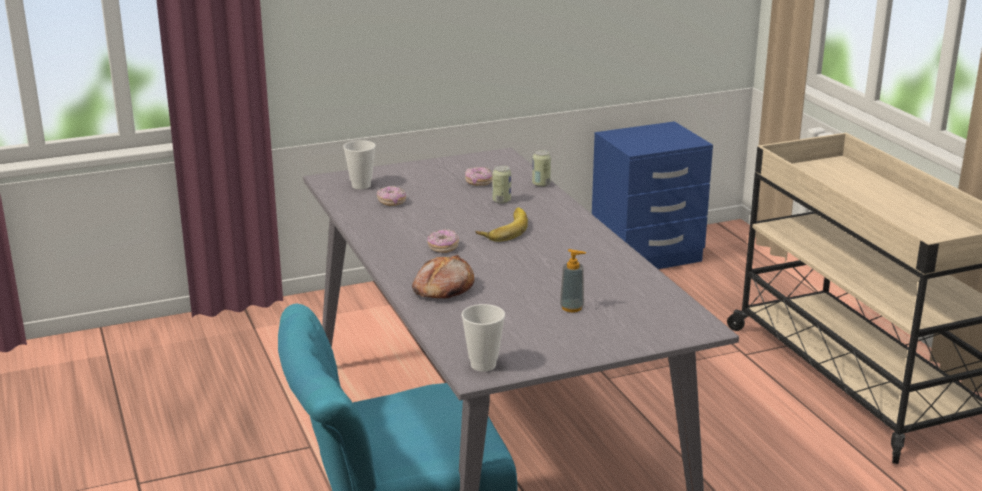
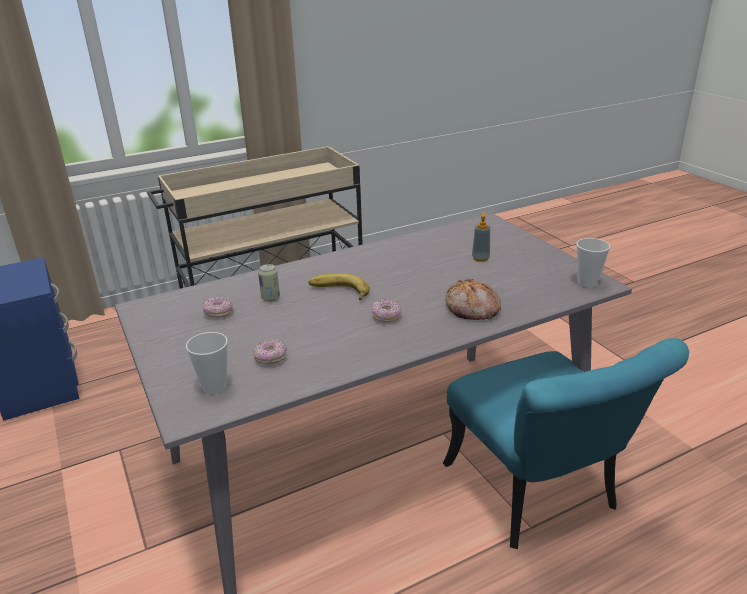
camera: 95 degrees left, 5 degrees up
(541, 184) = (230, 282): can -> none

